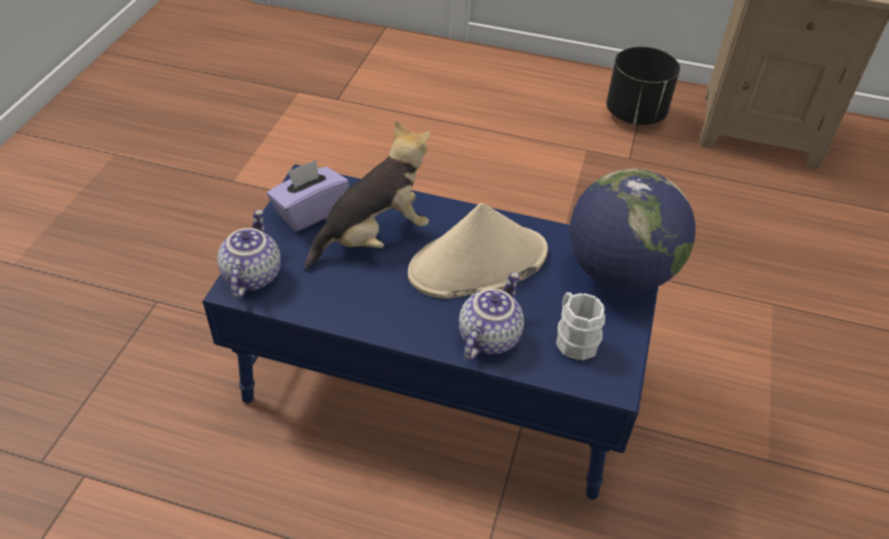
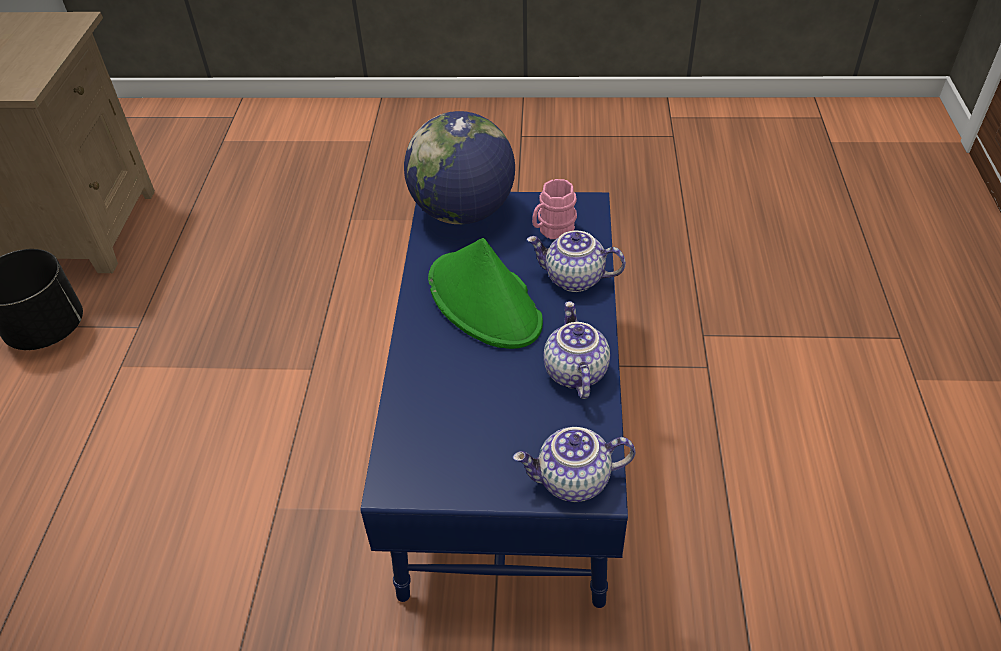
camera: 100 degrees left, 0 degrees up
(310, 211) = (450, 460): purple tissue box -> none
(364, 304) = (574, 372): none -> teapot
(374, 237) = (474, 389): plush toy -> none
(477, 263) = (485, 302): beige hat -> green hat
(573, 338) = (552, 230): white mug -> pink mug

